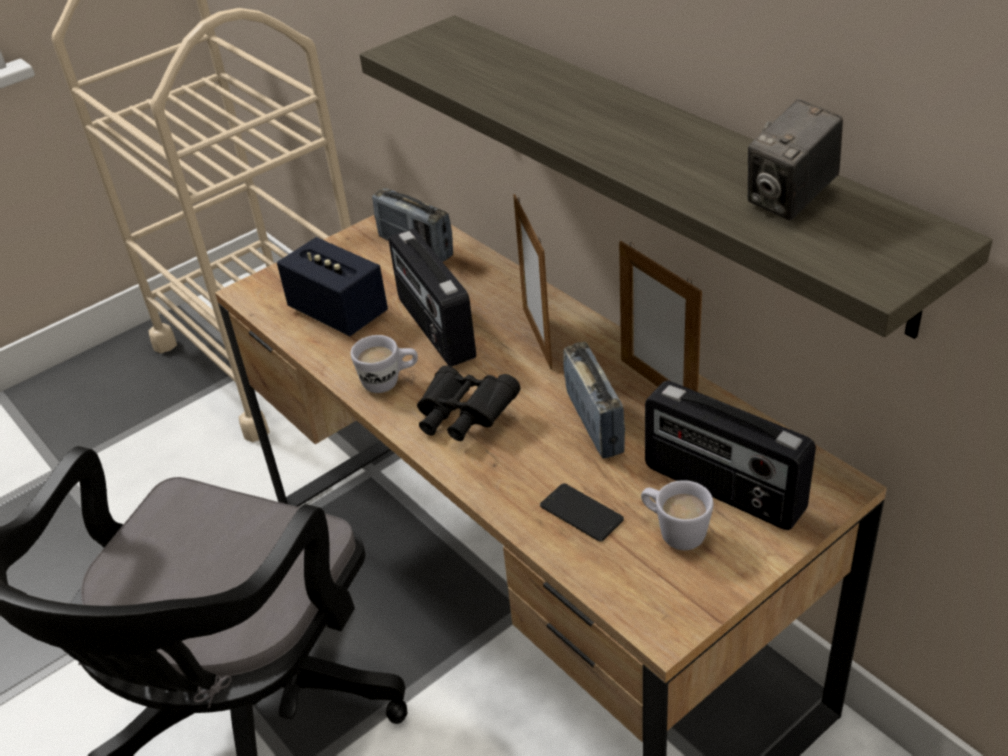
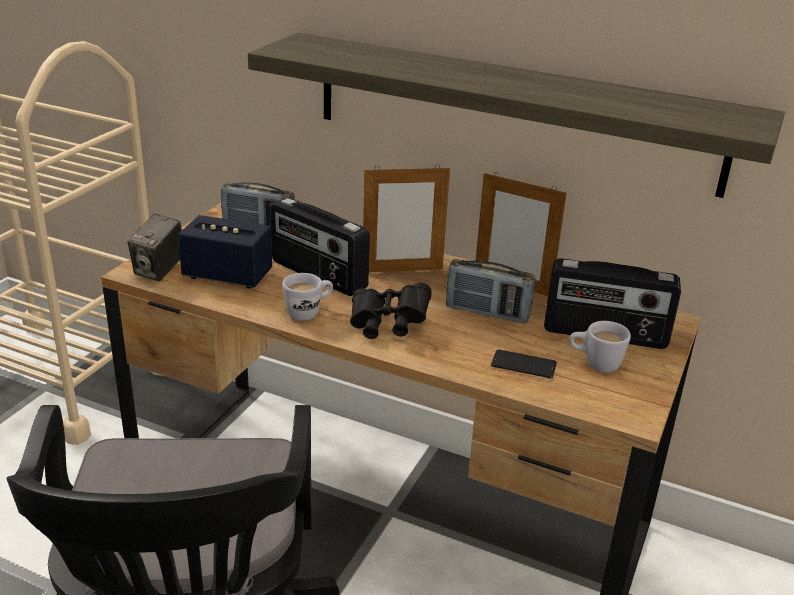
camera: 30 degrees left, 10 degrees down
(537, 338) = (402, 270): picture frame -> picture frame turned 60 degrees counterclockwise
(594, 423) = (487, 313): radio -> radio turned 150 degrees clockwise
(790, 200) = (652, 103): camera -> camera (159, 270)

